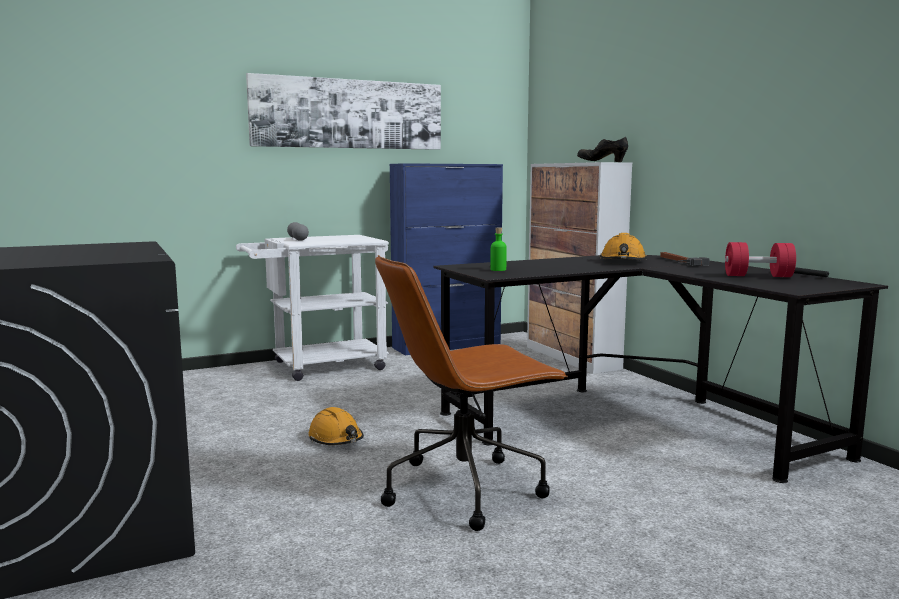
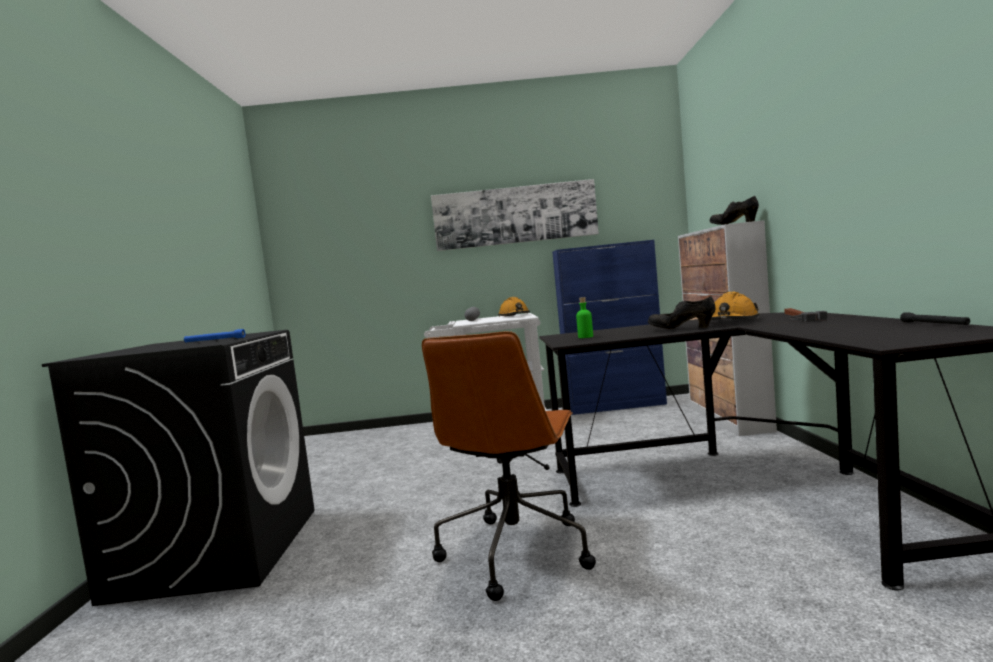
camera: 25 degrees right, 5 degrees down
(104, 252) = (215, 340): none -> blue flashlight
(336, 439) = (451, 490): orange hard hat -> orange hard hat (514, 316)
(466, 489) = (515, 551): brown office chair -> brown office chair turned 75 degrees counterclockwise
(587, 266) = (681, 329): none -> black shoe
(758, 276) = (868, 328): red dumbbell -> none

